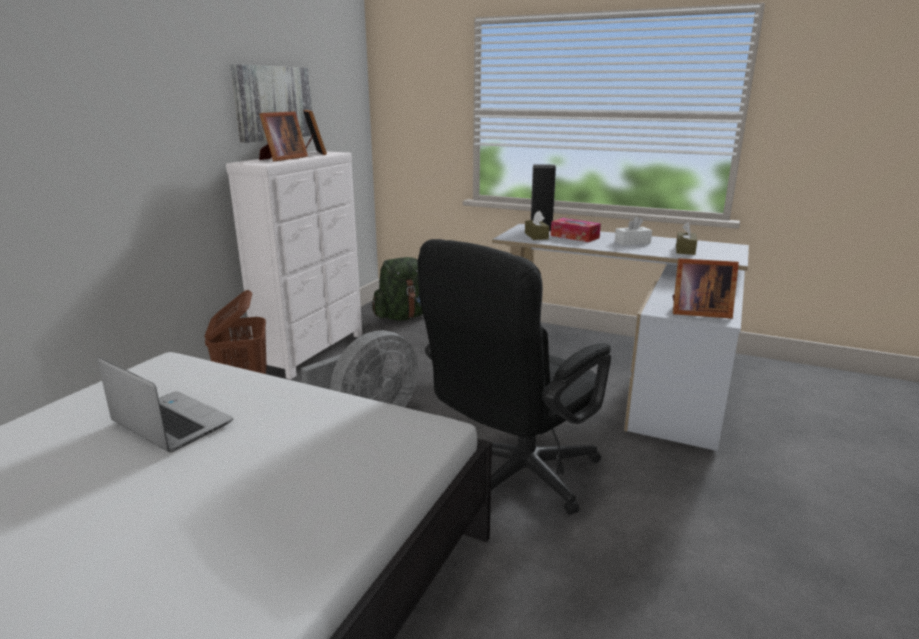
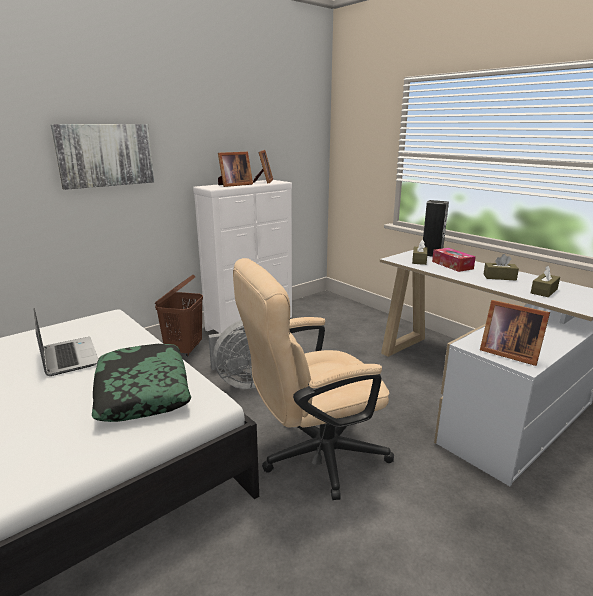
camera: 25 degrees right, 0 degrees up
(273, 103) = (239, 145): picture -> picture (105, 155)
(335, 437) = (142, 391): none -> pillow
(403, 317) = (331, 308): green backpack -> none
(514, 478) = (313, 456): black office chair -> beige office chair
(632, 242) = (499, 277): white tissue box -> brown tissue box

